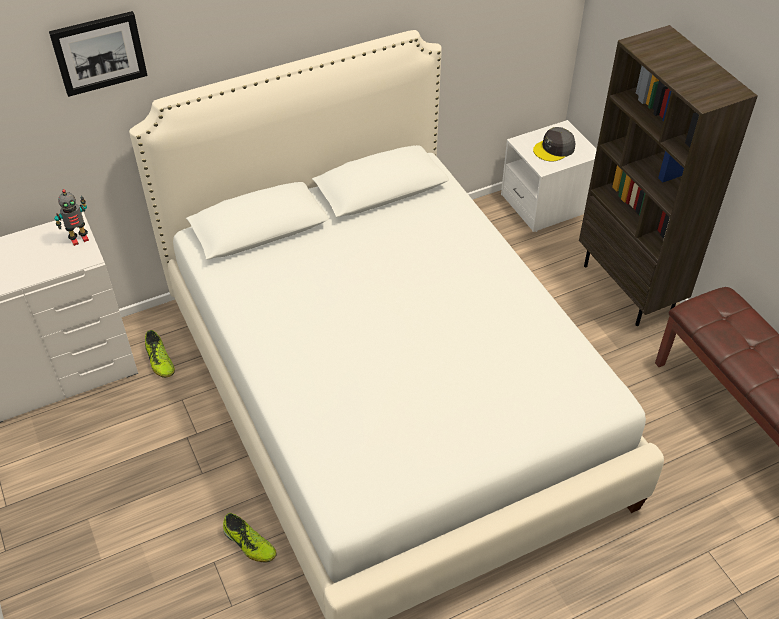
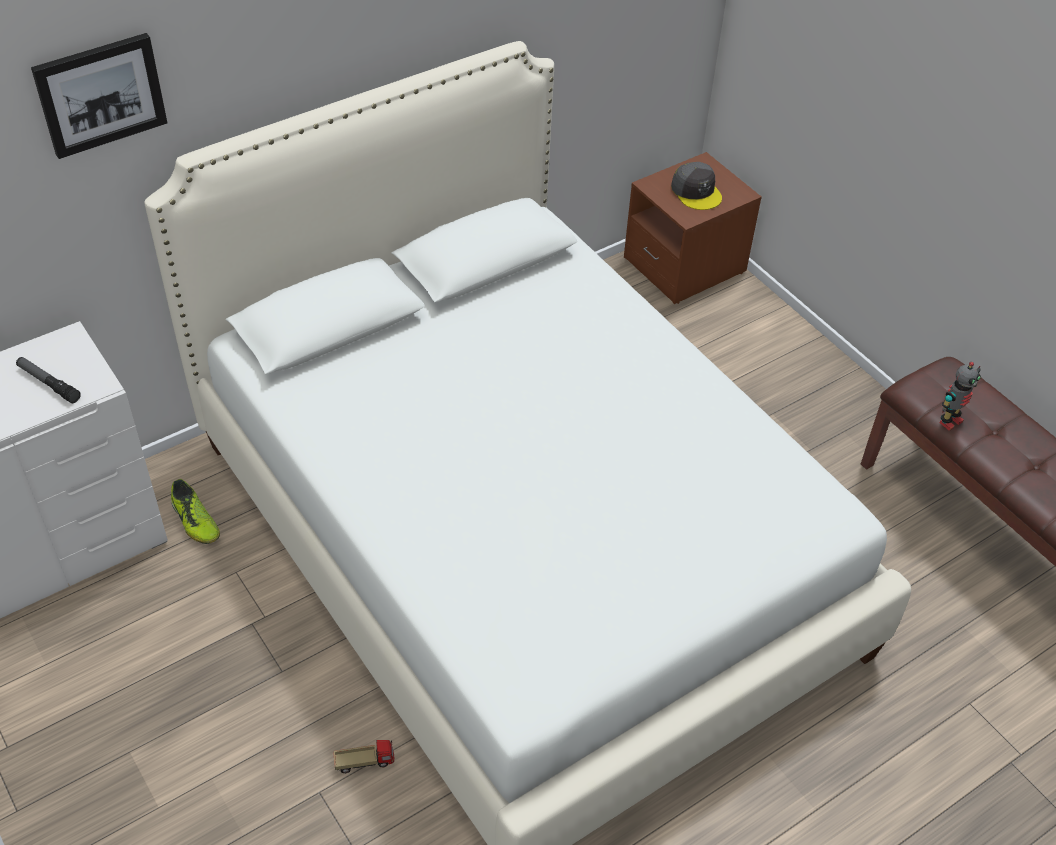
camera: 10 degrees left, 0 degrees up
(54, 254) = (48, 383): none -> flashlight
(79, 239) = (81, 359): toy robot -> toy robot (949, 421)
(249, 544) = (364, 762): shoe -> toy truck
(546, 203) = (684, 265): white nightstand -> brown nightstand
(554, 149) = (696, 192): grey cap -> grey cap turned 75 degrees counterclockwise
(629, 288) = (811, 368): brown bookcase -> none

